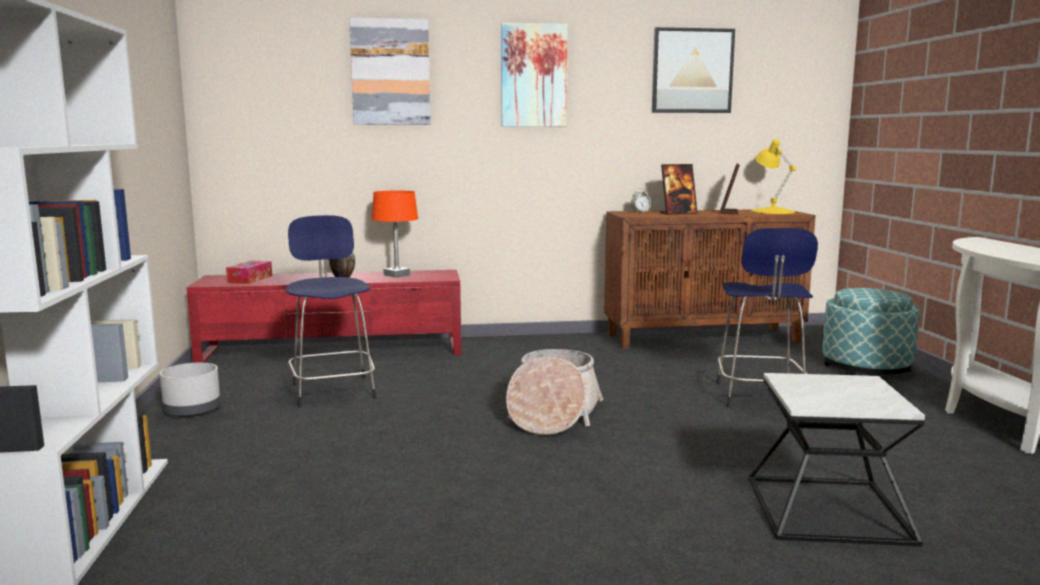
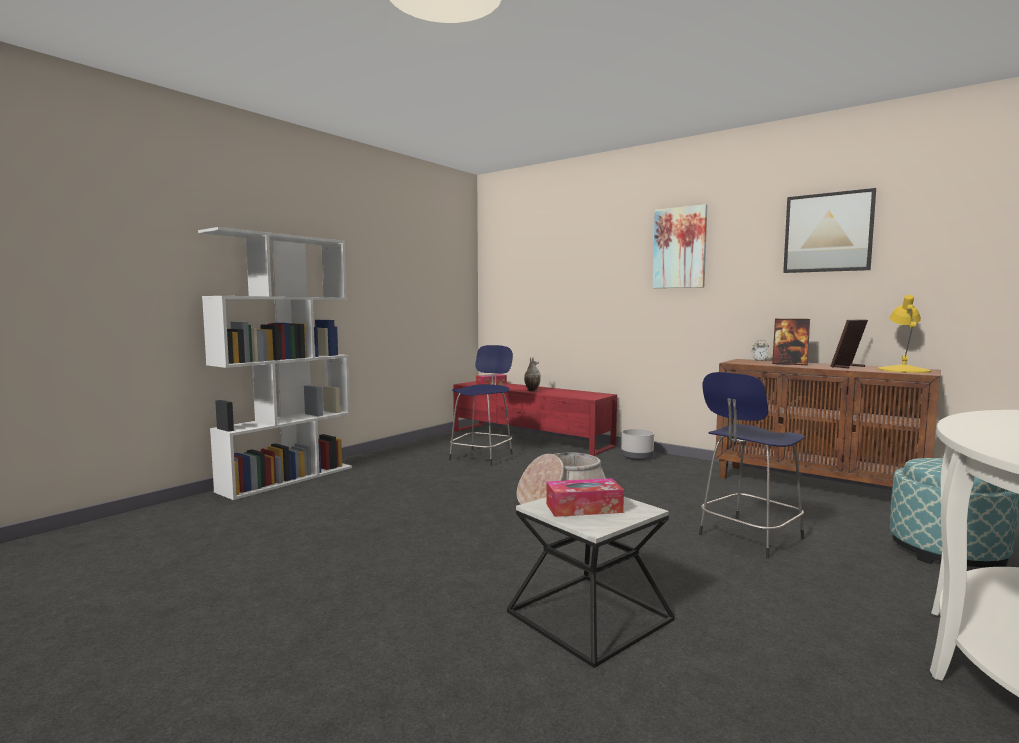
camera: 45 degrees right, 5 degrees down
(193, 411) = (407, 450): grey planter -> grey planter (637, 457)
(390, 72) = (582, 252): picture -> none
(397, 275) = (569, 392): orange table lamp -> none
(835, 393) = (584, 508): none -> tissue box

